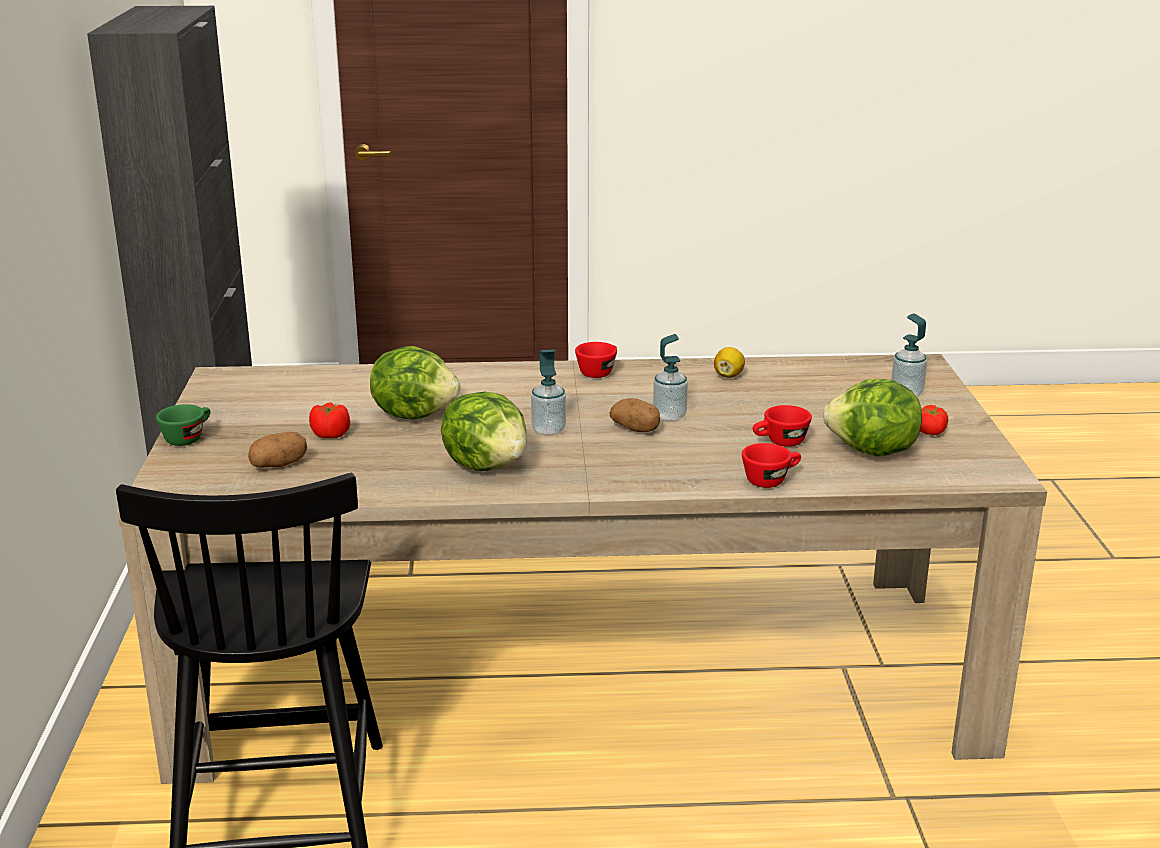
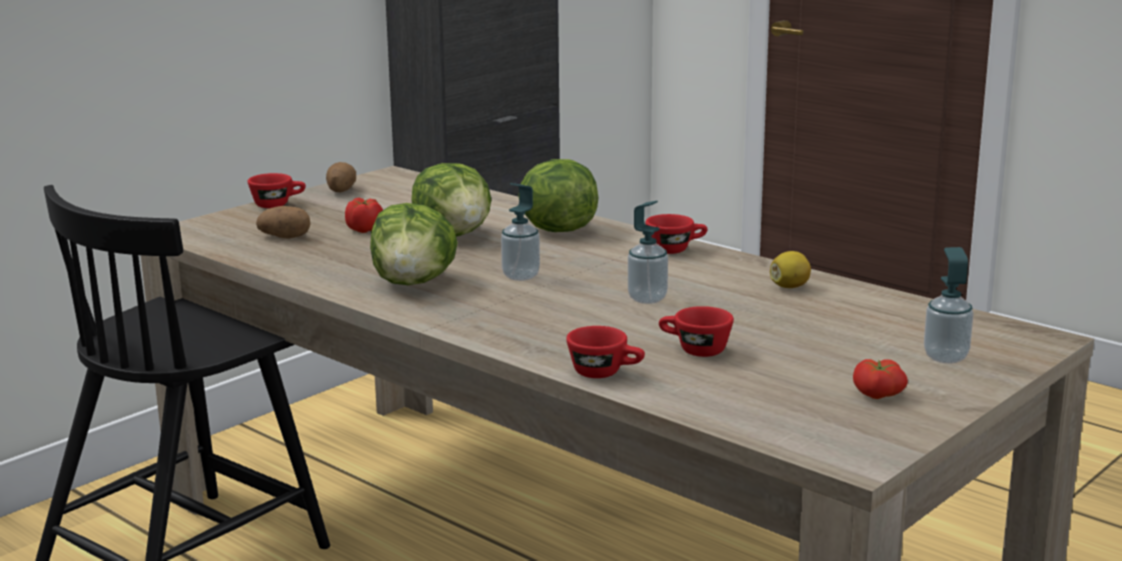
camera: 45 degrees right, 5 degrees down
(188, 438) = (278, 204): green cup -> red cup
(636, 429) = (593, 298): potato -> potato (340, 190)
(872, 452) = (765, 389): lettuce -> lettuce (556, 230)

